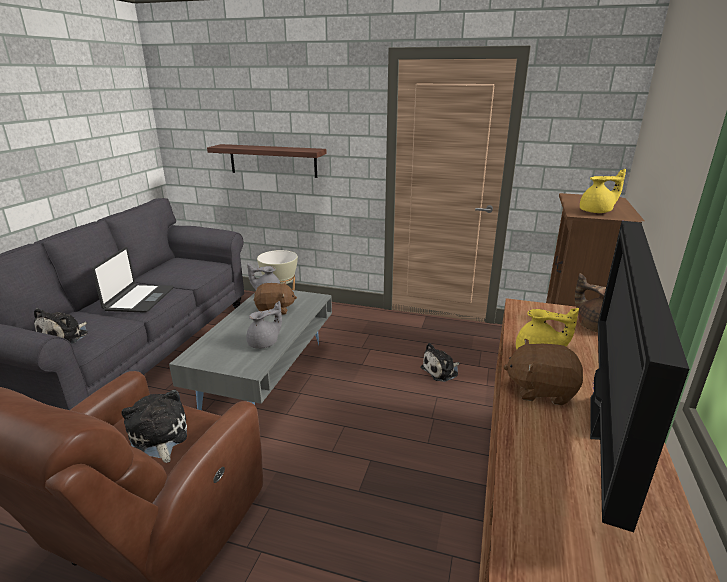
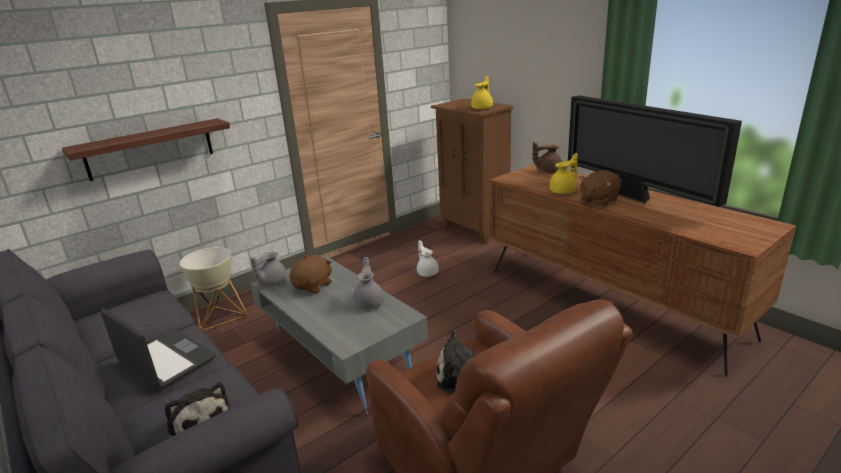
camera: 55 degrees left, 0 degrees up
(441, 371) = (427, 272): plush toy -> white teapot

